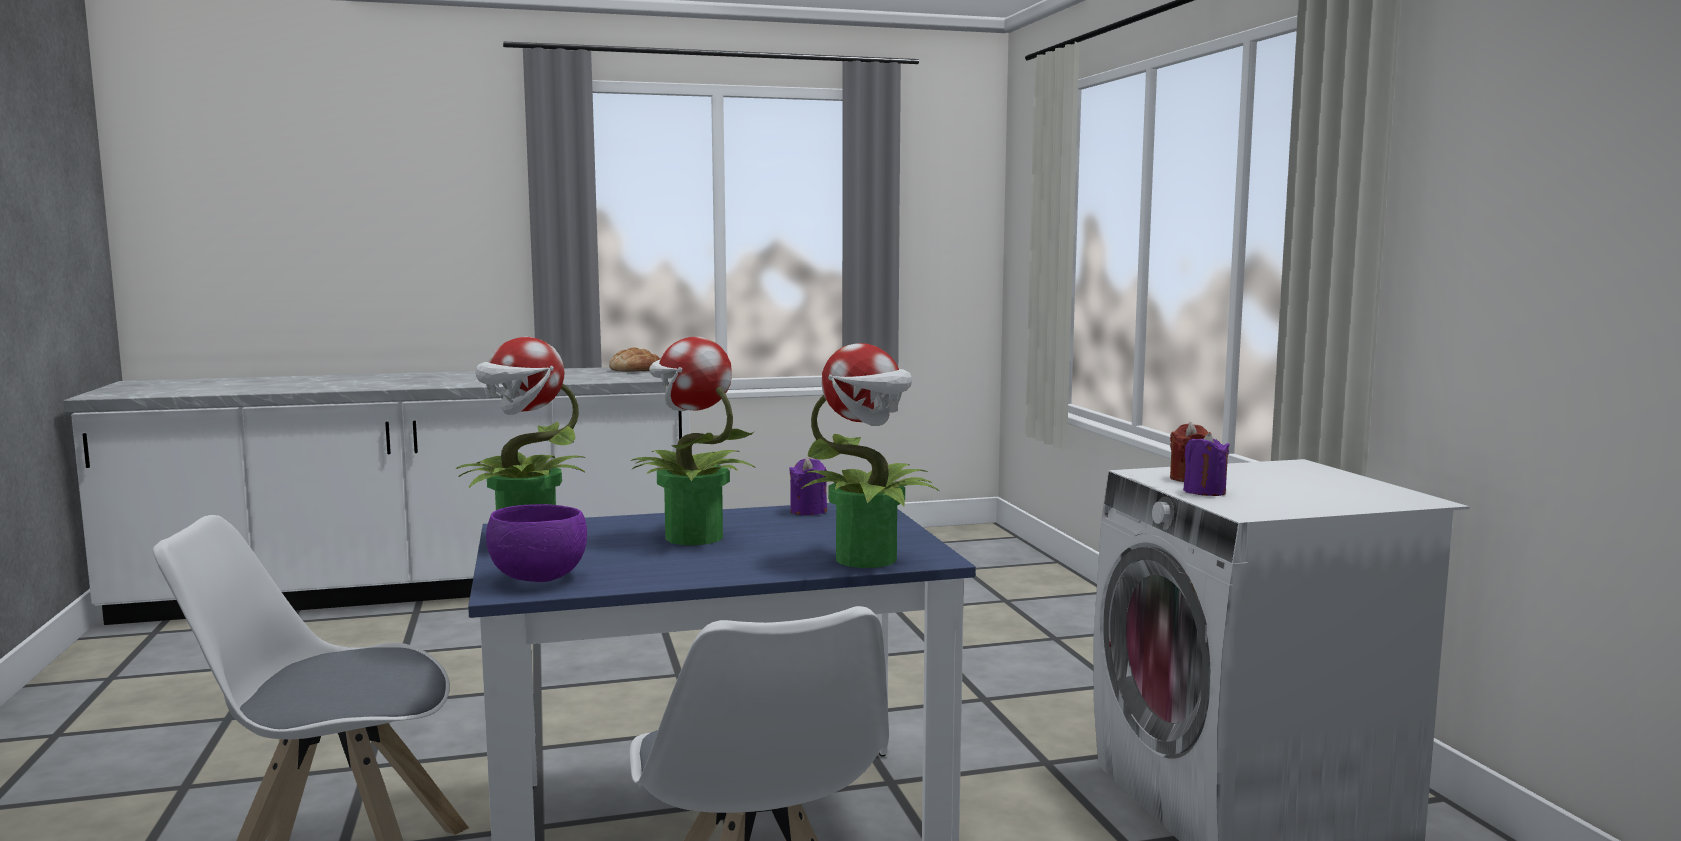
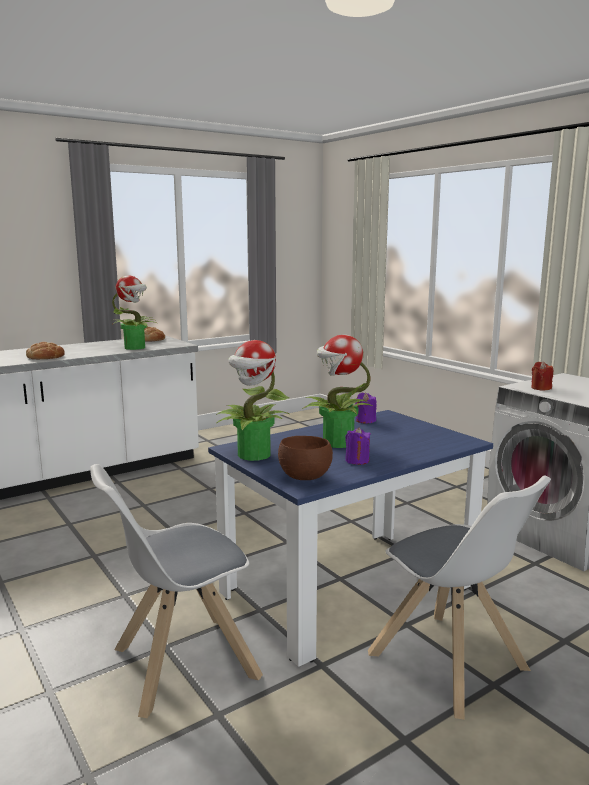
camera: 20 degrees left, 5 degrees up
(434, 383) = (45, 357): none -> bread
(540, 579) = (305, 477): purple bowl -> brown bowl
(868, 559) = (442, 445): potted plant -> potted plant (135, 347)
(1204, 492) = (560, 395): purple candle -> purple candle (357, 460)

